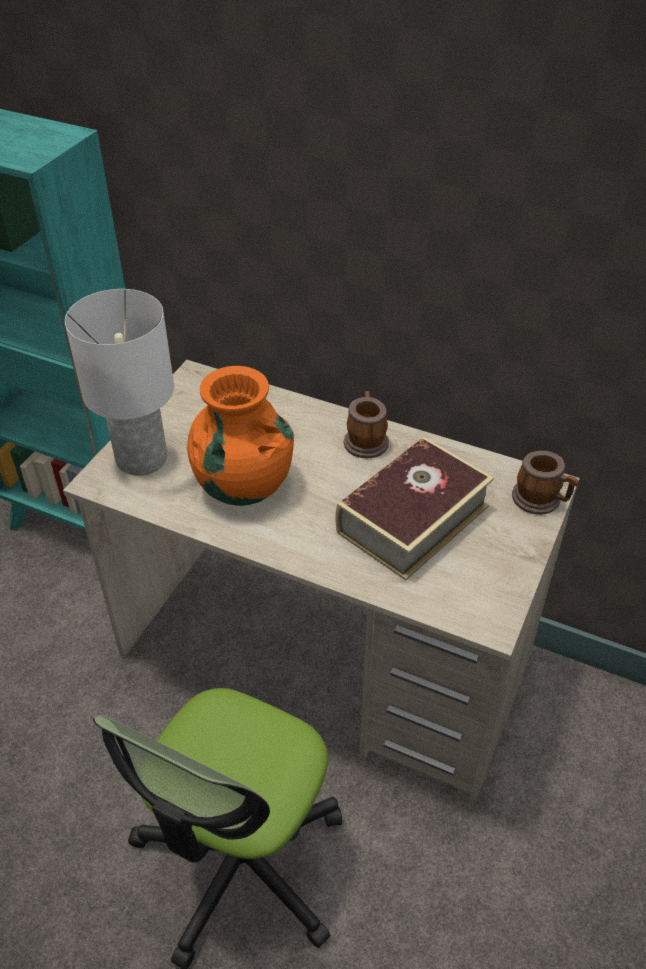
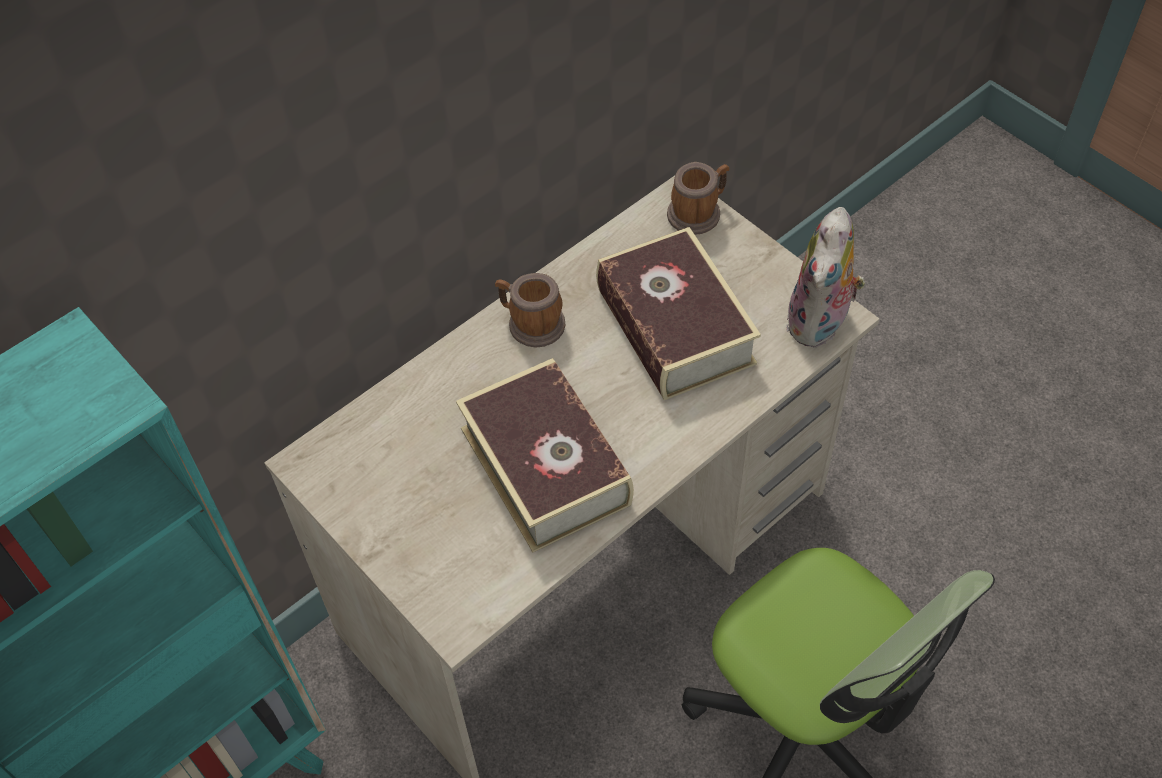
camera: 65 degrees left, 10 degrees up
(140, 457) = (438, 563): white table lamp -> none
(243, 485) = (545, 466): orange vase -> book
(476, 612) = (820, 323): none -> plush toy

